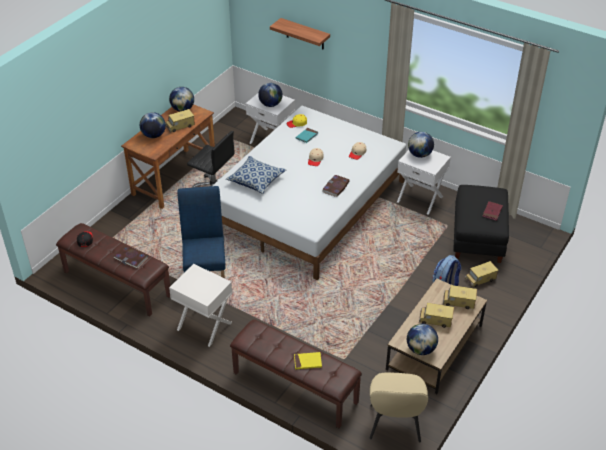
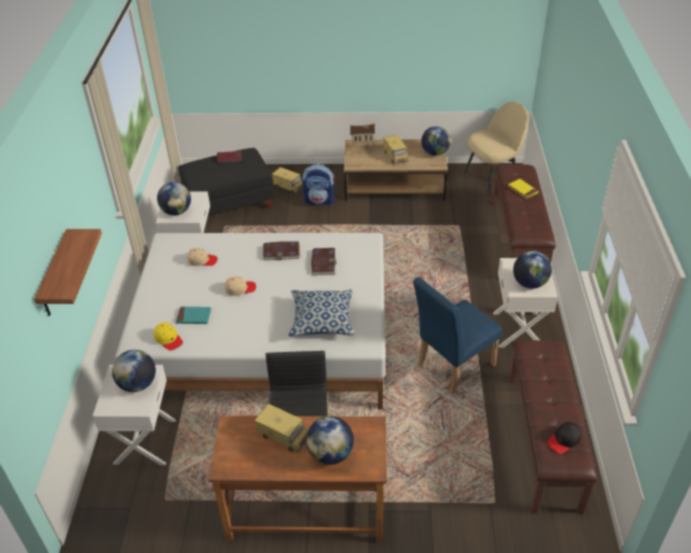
camera: 120 degrees left, 0 degrees up
(131, 258) = (543, 373): book -> book (323, 263)
(182, 109) = (236, 459): globe -> globe (529, 283)
(458, 302) = (362, 151): toy truck -> toy house

